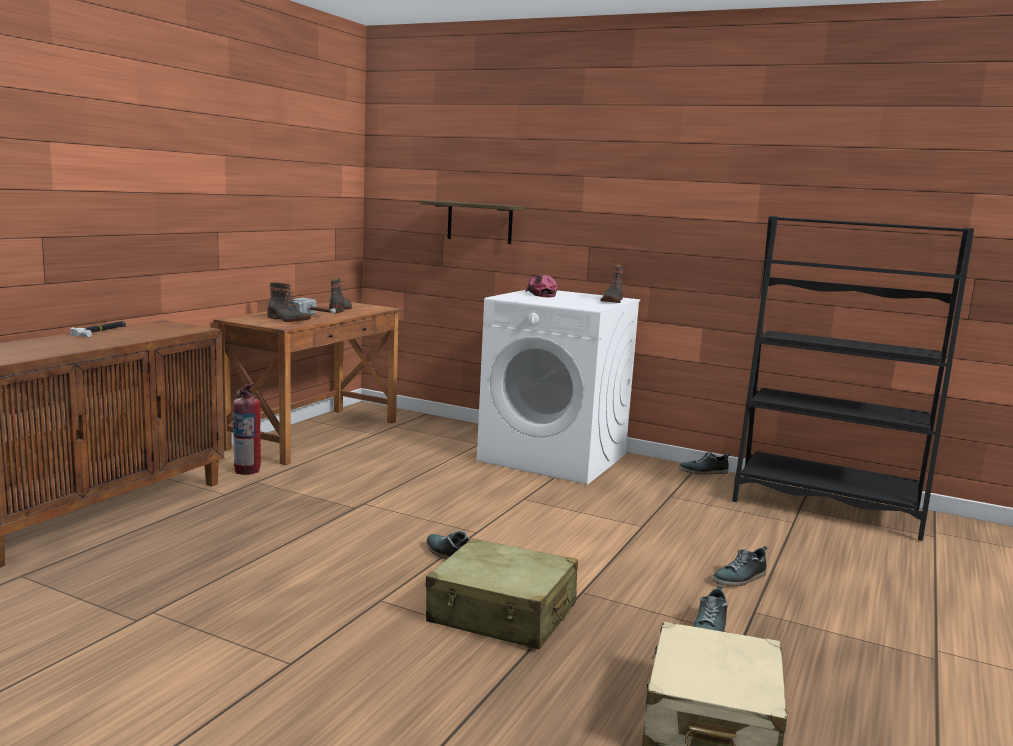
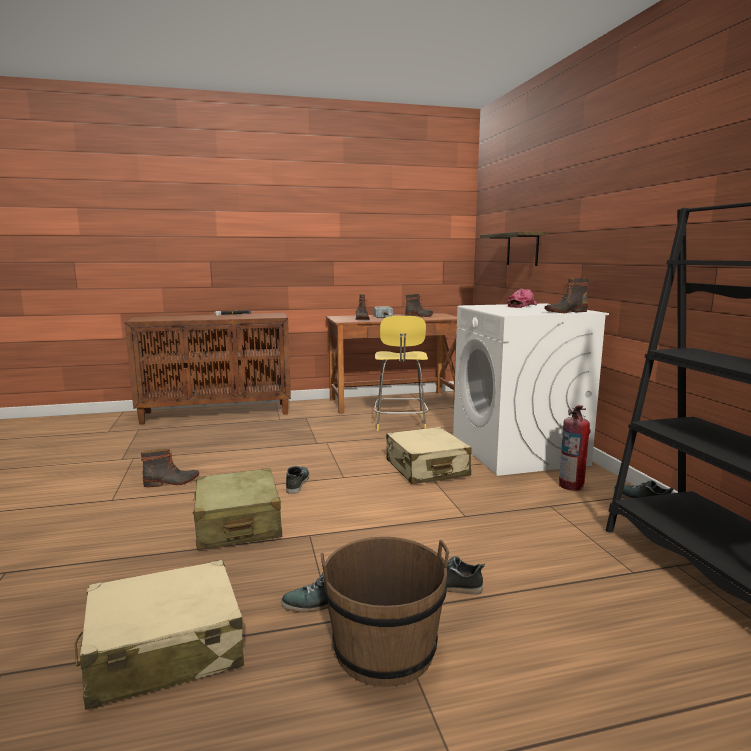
camera: 50 degrees right, 0 degrees up
(247, 470) = (316, 411): fire extinguisher -> fire extinguisher (571, 485)
(307, 612) = (171, 482): none -> boot
(389, 459) = (400, 424): none -> yellow stool
(524, 497) = (426, 468): none -> beige suitcase
(802, 632) = (384, 650): none -> brown bucket

